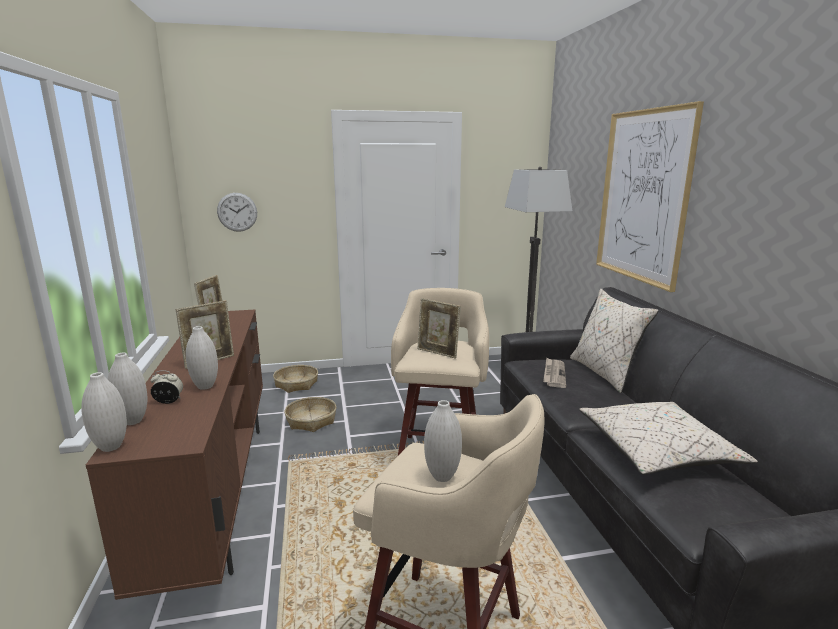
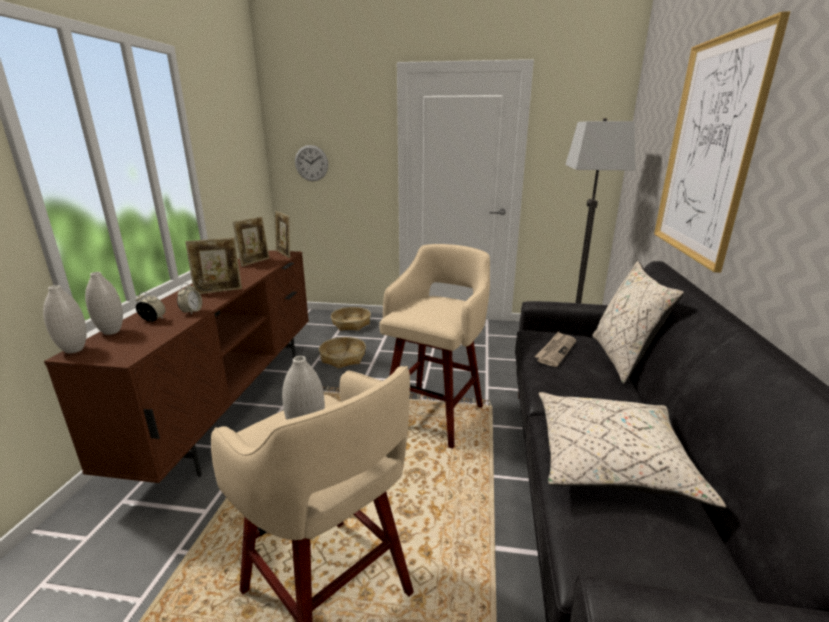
camera: 20 degrees right, 5 degrees up
(205, 386) = (192, 312): white vase -> alarm clock
(438, 353) = (428, 310): picture frame -> picture frame (284, 254)

